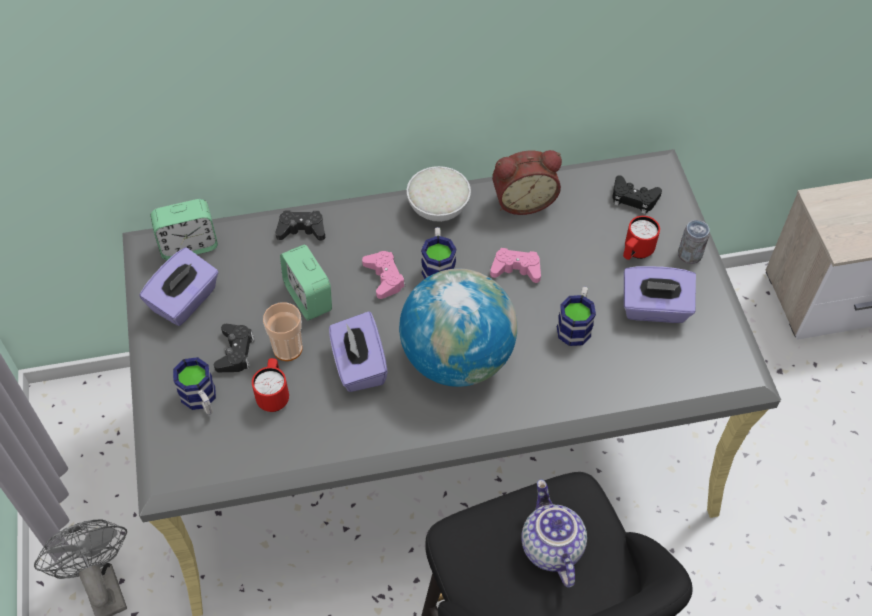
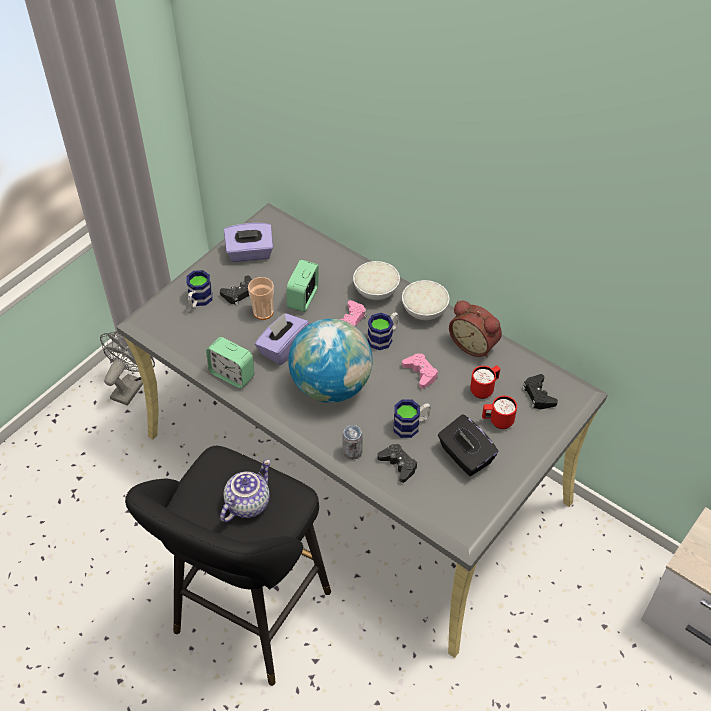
camera: 50 degrees right, 5 degrees down
(189, 246) = (284, 230): alarm clock -> alarm clock (232, 375)
(274, 395) = (229, 326): red mug -> red mug (484, 389)
(301, 230) = (344, 265): black game controller -> black game controller (398, 465)
(368, 227) = (376, 291): none -> white bowl
(654, 308) = (465, 456): purple tissue box -> black tissue box
(689, 255) = (526, 449): can -> can (352, 452)

